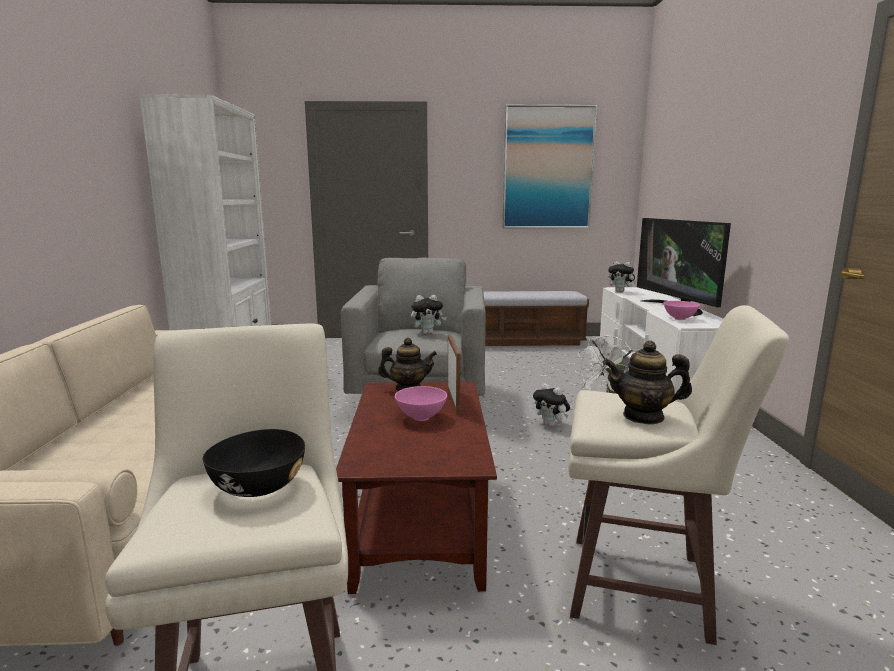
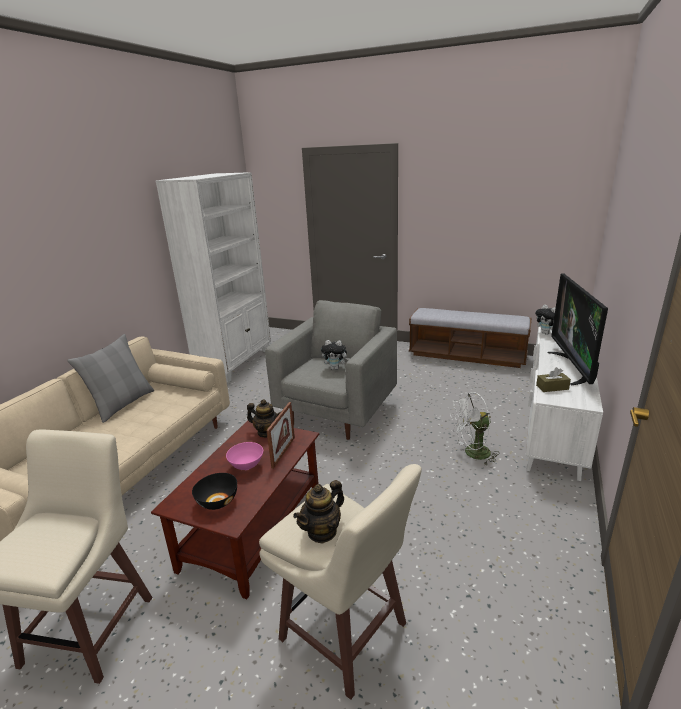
camera: 25 degrees right, 10 degrees up
(128, 399) = (122, 404): none -> grey pillow
(258, 486) = (55, 534): black bowl -> black bowl (217, 501)
(548, 168) = (507, 201): picture -> none
(551, 425) = (413, 459): plush toy -> none
(643, 416) = (322, 531): teapot -> teapot turned 75 degrees counterclockwise
(680, 319) = (552, 387): pink bowl -> brown tissue box

